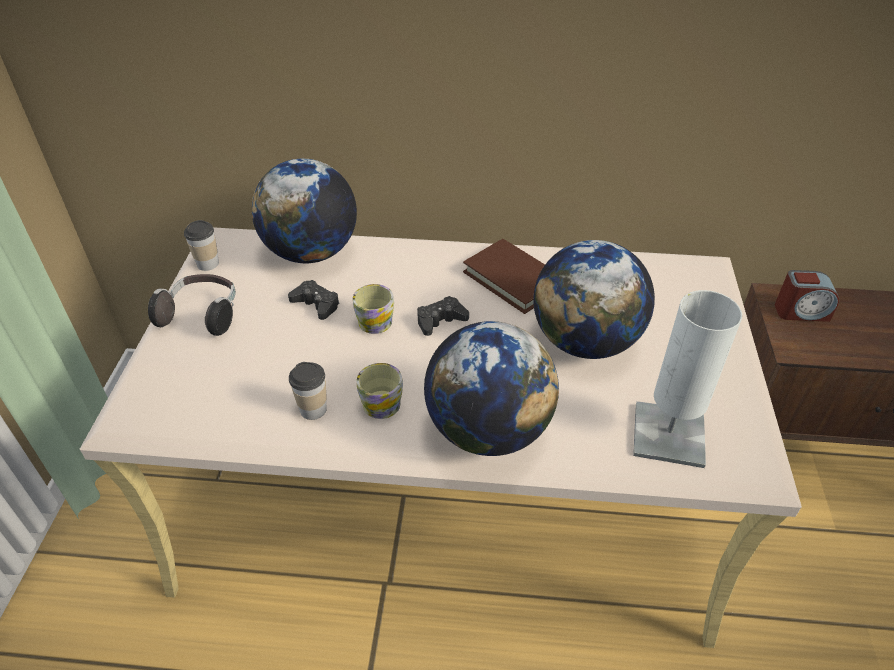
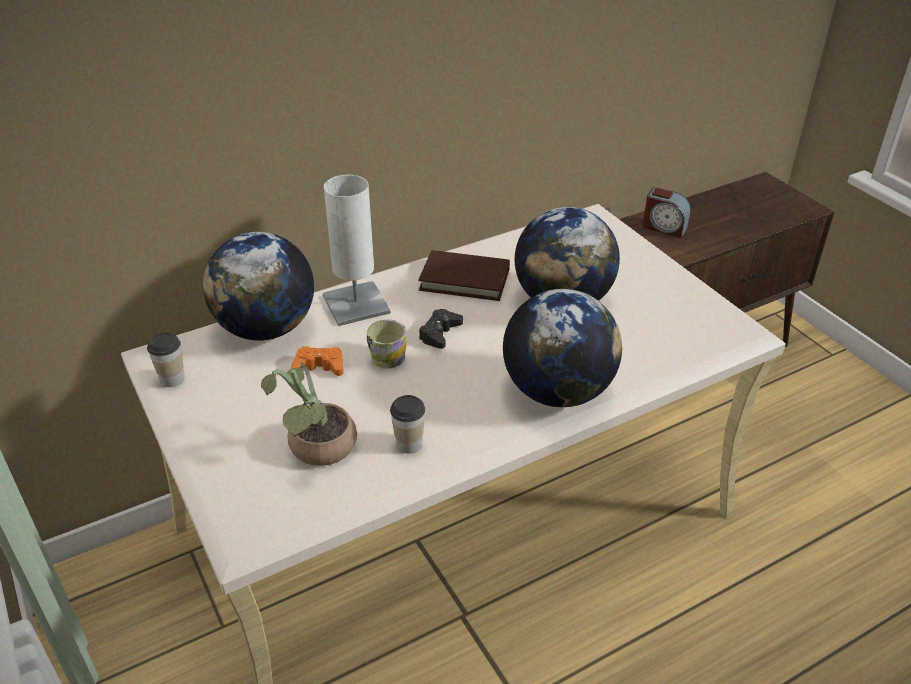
camera: 35 degrees left, 5 degrees down
(202, 315) = (220, 422): headphones -> none
(241, 376) = (317, 450): none -> potted plant
(316, 304) = (319, 367): black game controller -> orange game controller
(382, 400) = (457, 410): mug -> none
(668, 435) = (676, 336): white table lamp -> white table lamp (356, 304)
(801, 312) = (664, 227): alarm clock -> alarm clock turned 60 degrees clockwise

